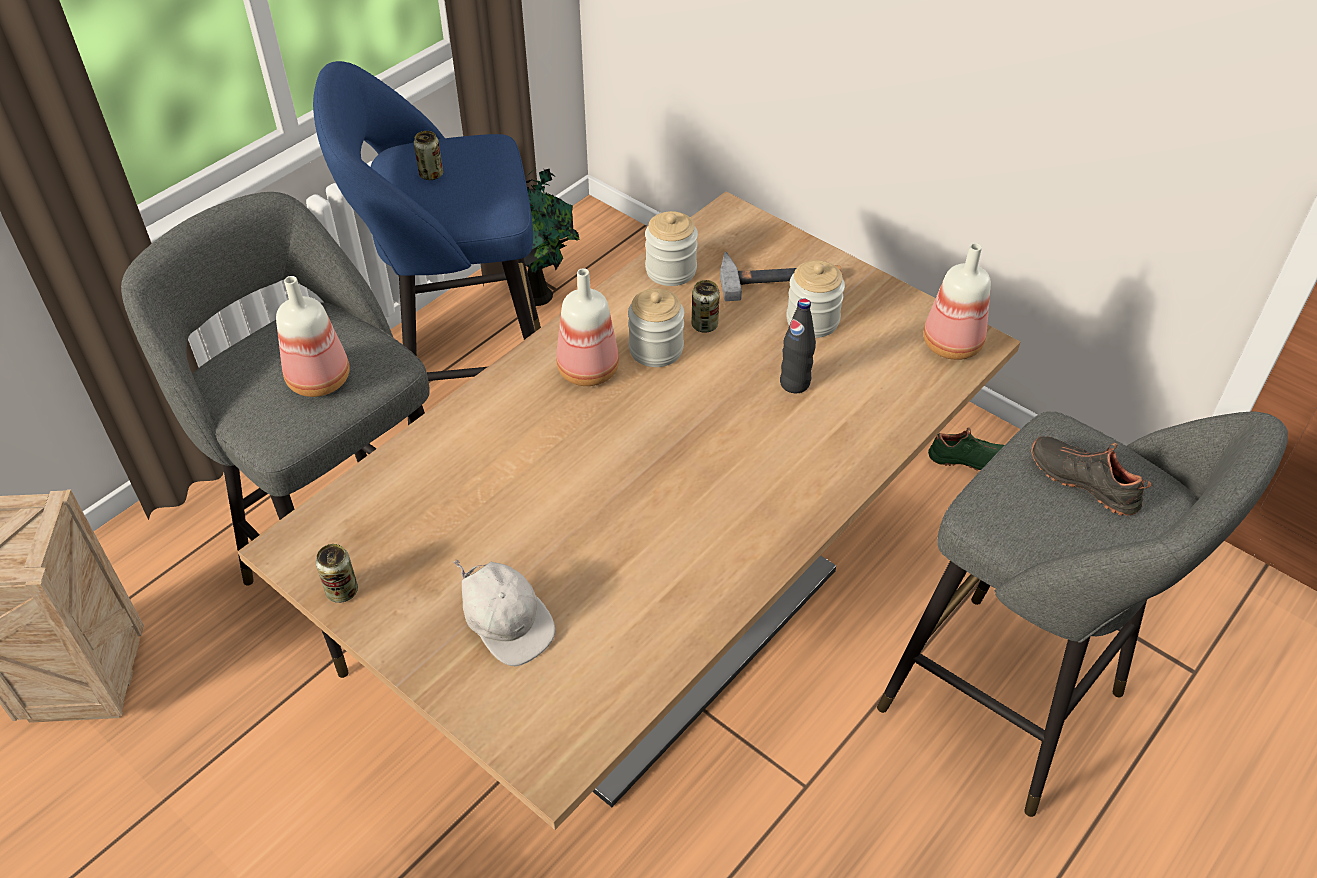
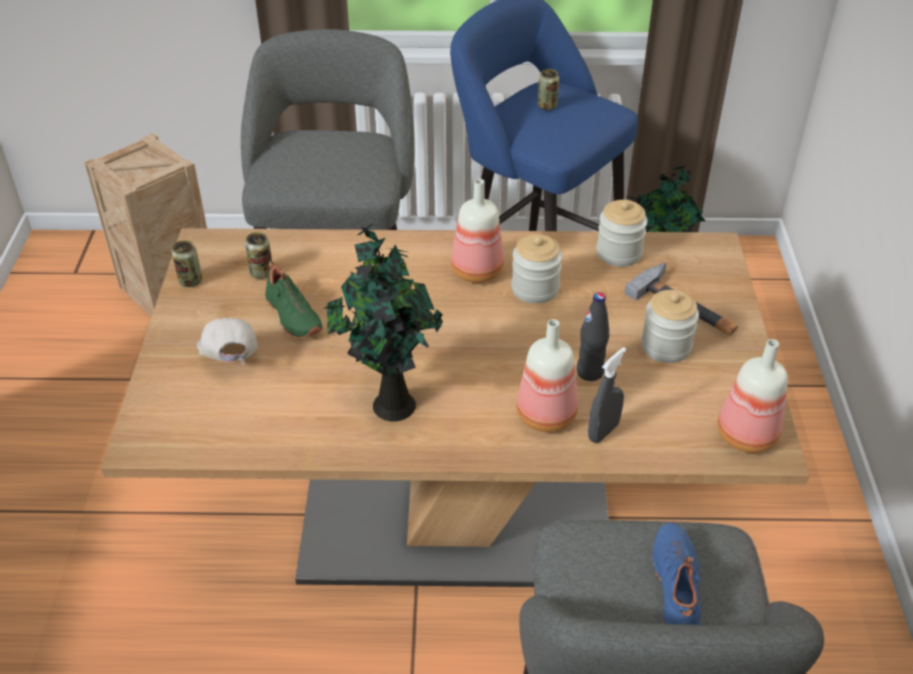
camera: 50 degrees right, 5 degrees down
(319, 378) = (324, 170): bottle -> bottle (547, 414)
(507, 624) = (230, 360): white cap -> white cap turned 150 degrees clockwise
(698, 536) = (390, 404): none -> potted plant
(704, 325) = (588, 297): can -> can (261, 273)
(870, 421) = (603, 432): none -> grey spray bottle
(970, 460) = (827, 610): green shoe -> green shoe (292, 316)
(1085, 480) = (678, 586): black shoe -> blue shoe

